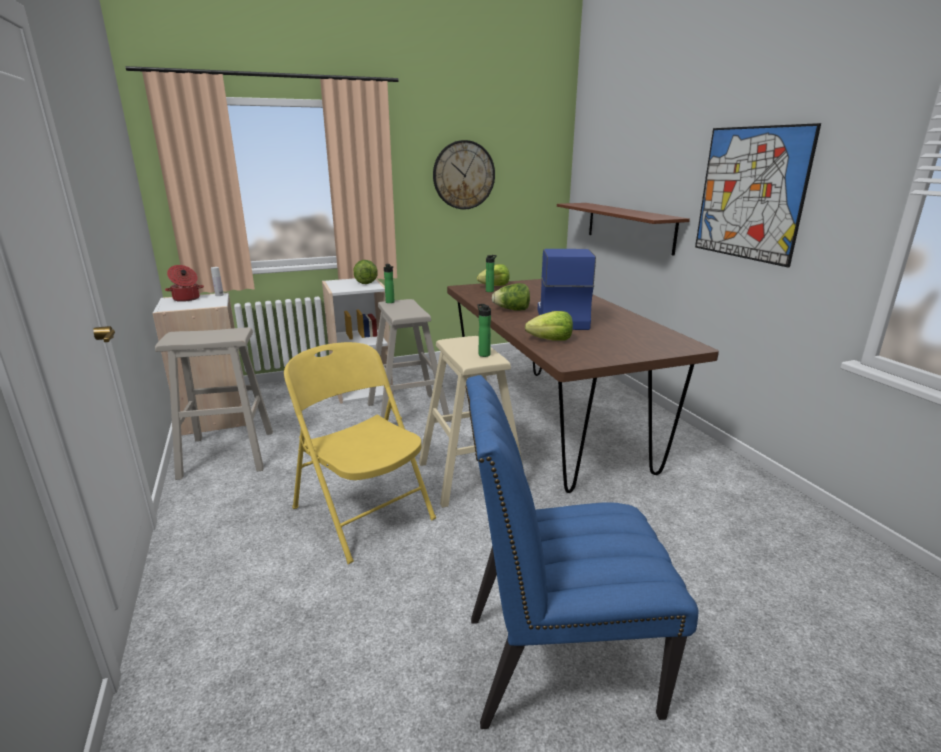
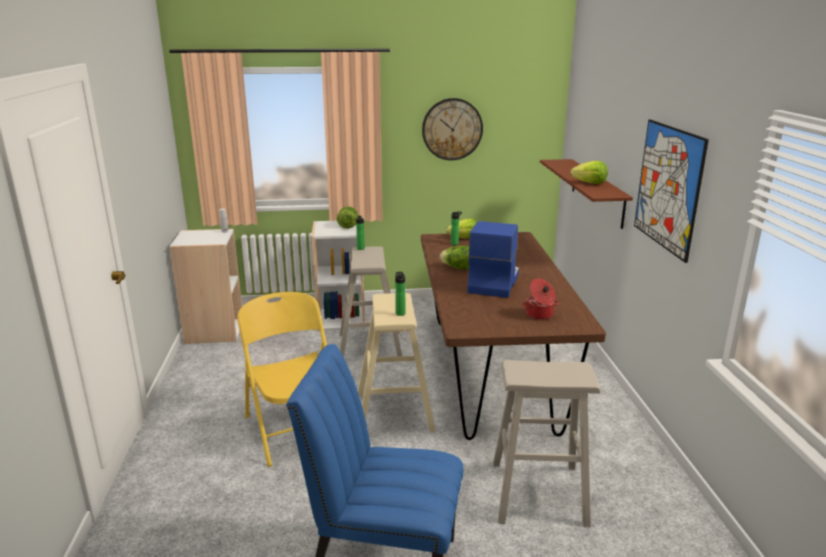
camera: 15 degrees right, 0 degrees up
(186, 299) = (199, 233): cooking pot -> cooking pot (539, 315)
(227, 454) = (213, 365): beige stool -> beige stool (537, 493)
(551, 340) = (465, 305): lettuce -> lettuce (590, 183)

